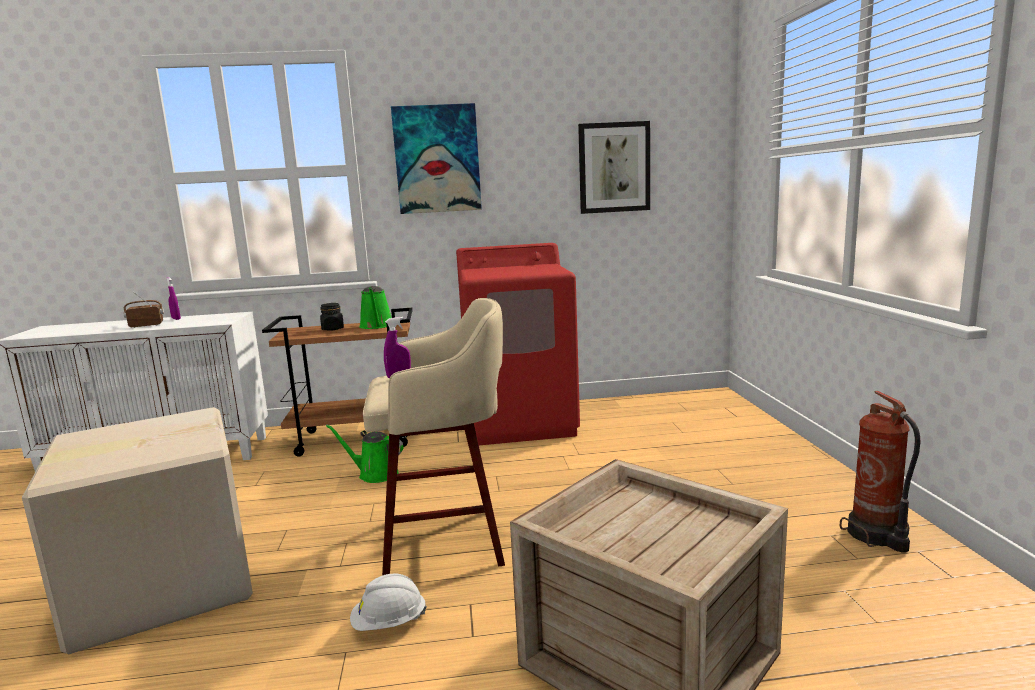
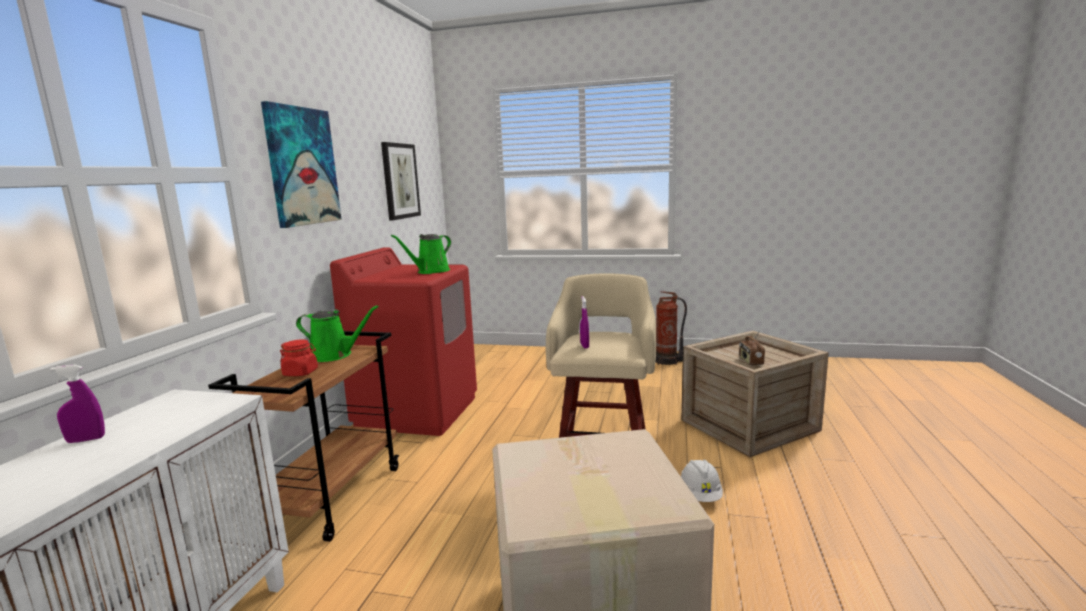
camera: 70 degrees left, 0 degrees up
(146, 325) = (96, 460): radio -> radio (750, 362)
(333, 329) = (301, 373): black jar -> red jar
(374, 474) = (446, 490): green watering can -> green watering can (430, 271)

